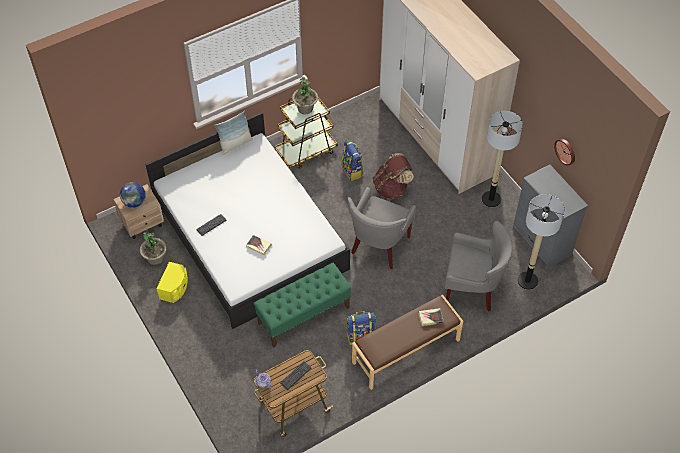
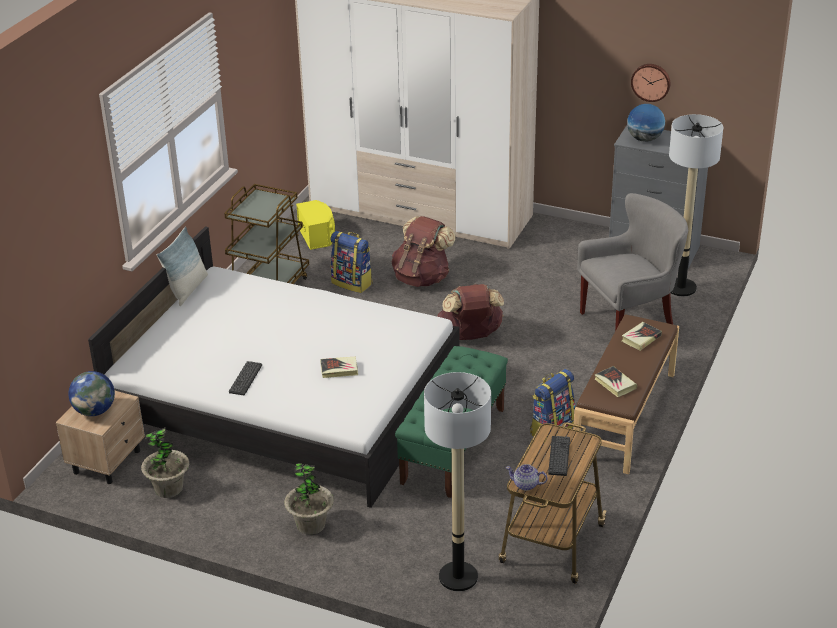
camera: 35 degrees left, 20 degrees down
(175, 288) = (235, 506): yellow speaker -> yellow speaker (317, 235)
(305, 108) = (260, 205): potted plant -> potted plant (311, 525)
(379, 246) = (470, 336): grey armchair -> brown backpack
(385, 340) = (615, 384): none -> book
(491, 199) = (552, 238): floor lamp -> floor lamp (458, 577)
(545, 184) = (644, 139): none -> globe

